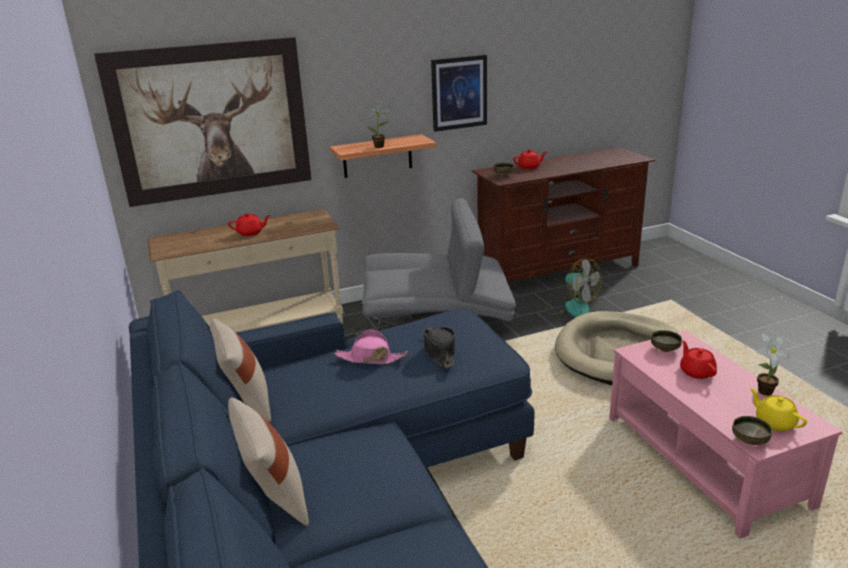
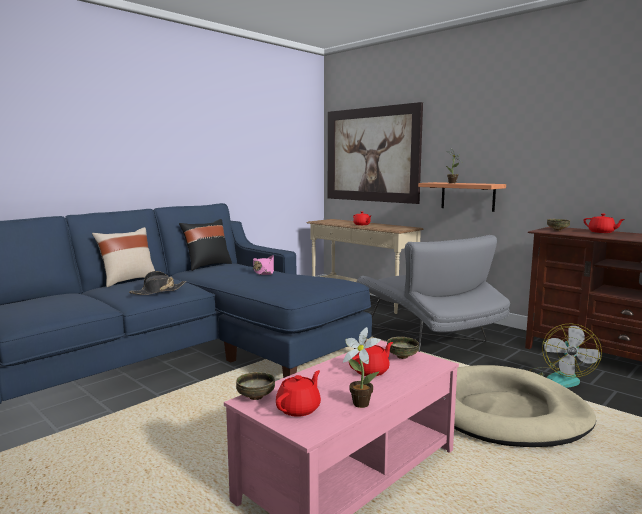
camera: 65 degrees right, 15 degrees down
(245, 403) = (207, 266): beige pillow -> black pillow
(439, 351) = (284, 281): black hat -> black hat (158, 291)
(459, 93) = (546, 151): picture -> none
(774, 422) = (299, 408): yellow teapot -> red teapot

